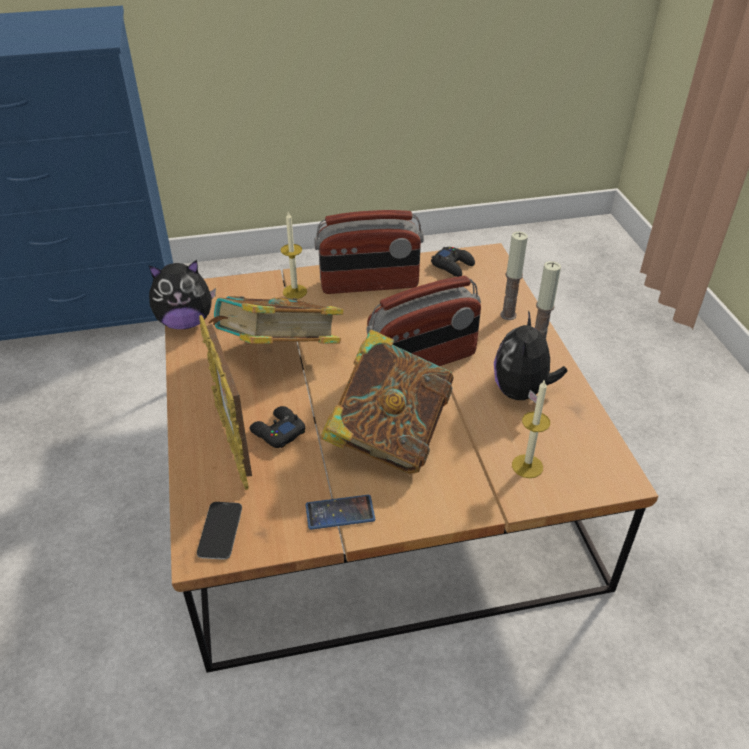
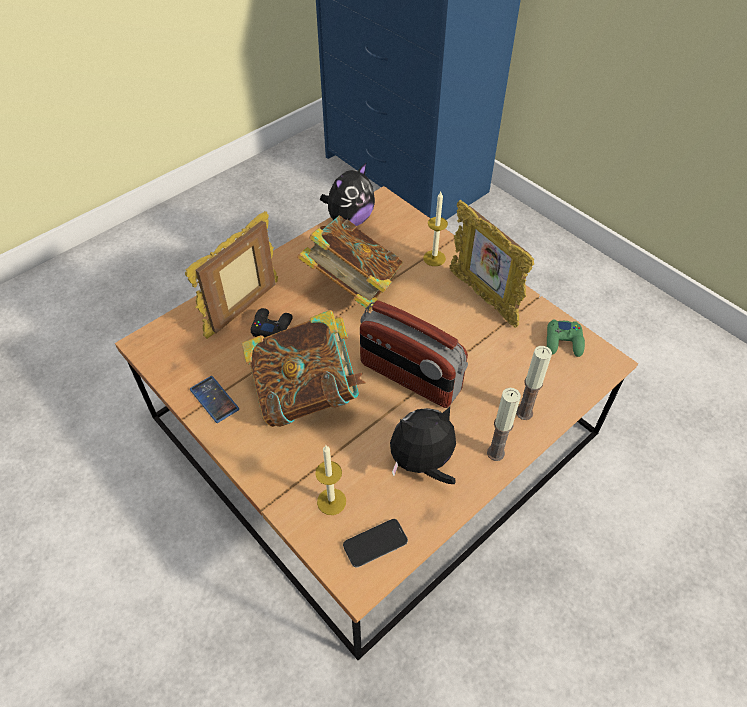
camera: 60 degrees right, 10 degrees up
(185, 322) = (349, 220): plush toy -> plush toy turned 90 degrees counterclockwise
(220, 531) = (165, 344): phone -> phone (375, 543)
(369, 284) = (483, 298): radio -> picture frame
(453, 265) = (564, 342): black game controller -> green game controller

